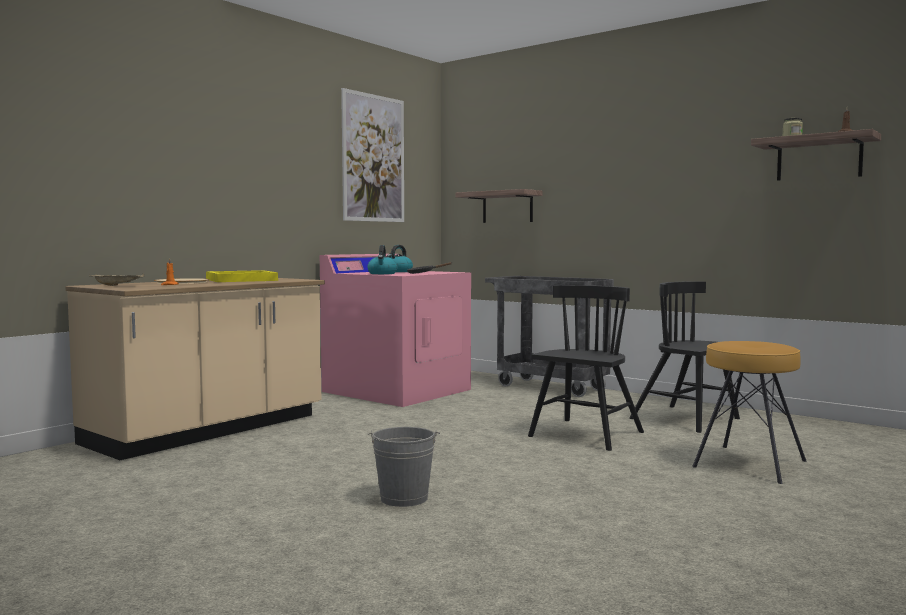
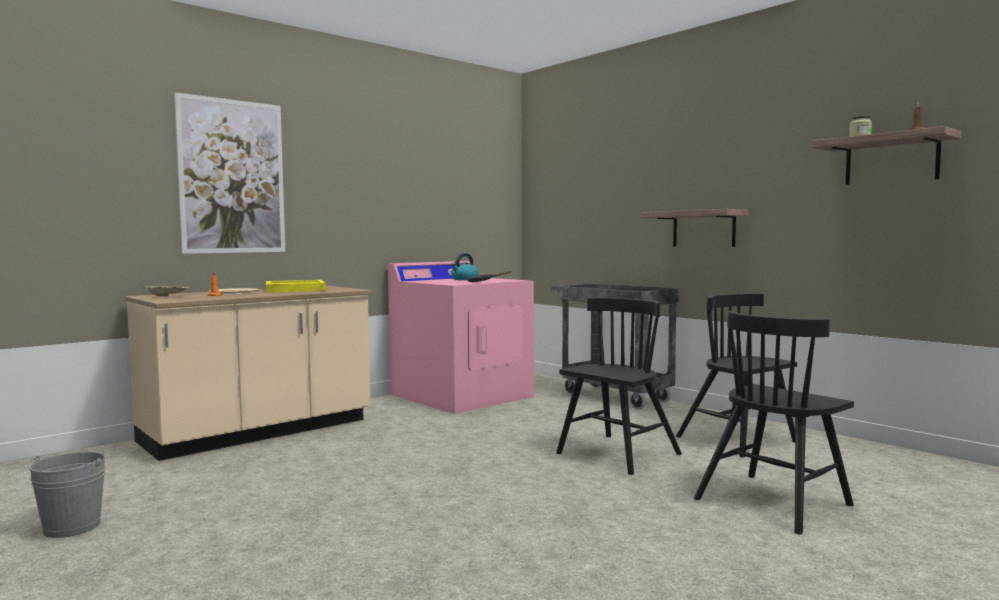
camera: 10 degrees right, 0 degrees up
(373, 158) = (446, 169): picture -> picture (232, 176)
(382, 273) = (442, 282): kettle -> none
(403, 498) = (384, 520): grey bucket -> grey bucket (72, 527)
(507, 207) = (580, 214): shelf -> shelf (703, 229)
(749, 463) = (776, 499): brown stool -> black chair

